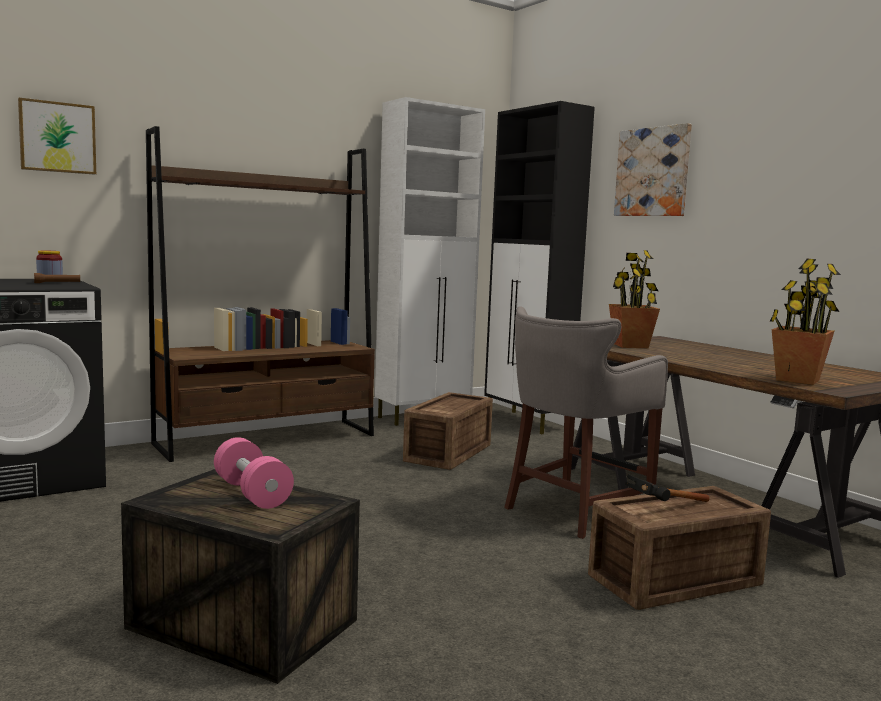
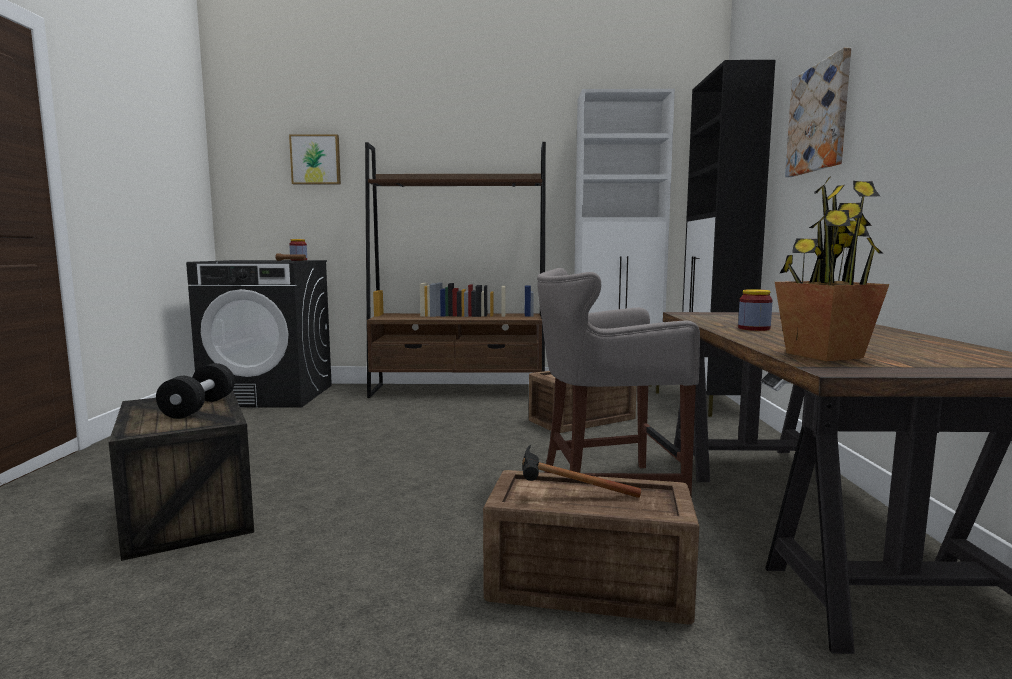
camera: 35 degrees right, 0 degrees up
(252, 493) = (199, 407): pink dumbbell -> black dumbbell
(631, 346) = (728, 317): potted plant -> none
(686, 357) = (754, 328): none -> jar

